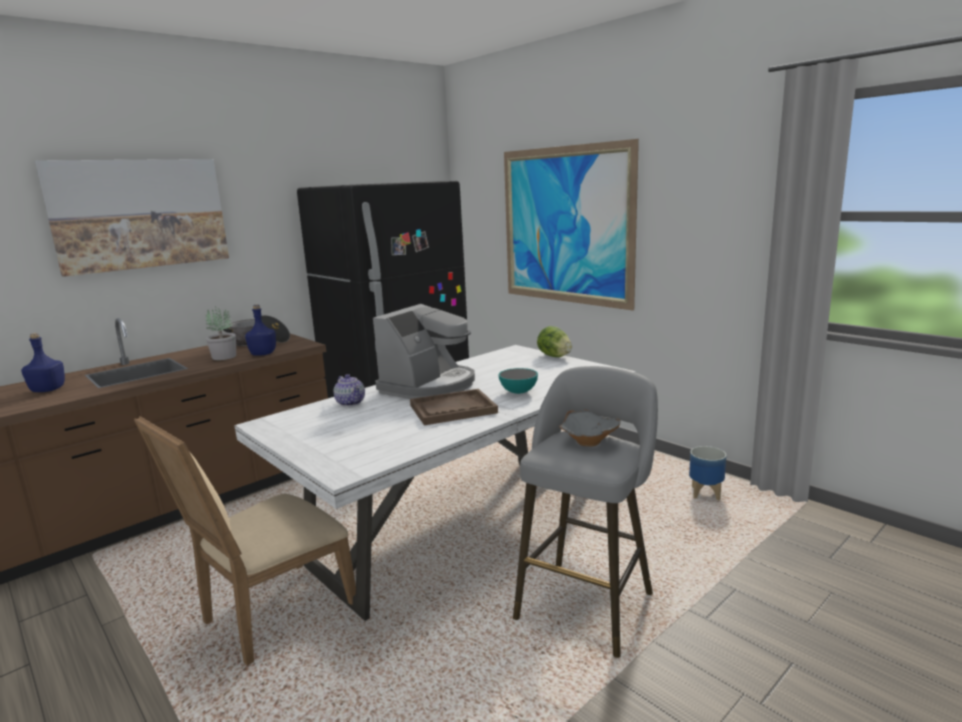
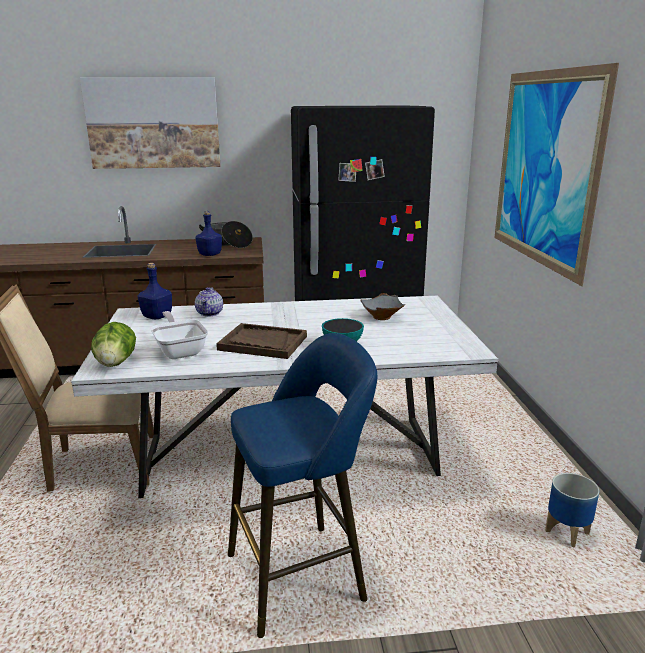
camera: 35 degrees right, 5 degrees up
(47, 390) = (59, 252): blue bottle -> blue bottle (156, 316)
(223, 357) = (184, 251): potted plant -> none
(390, 435) = (180, 351): none -> frying pan
(429, 385) = (288, 315): coffee machine -> none
(554, 356) = (448, 318): lettuce -> lettuce (116, 363)
(587, 601) = (302, 574): grey stool -> blue stool
(589, 441) = (305, 415): grey bowl -> grey bowl (383, 317)

